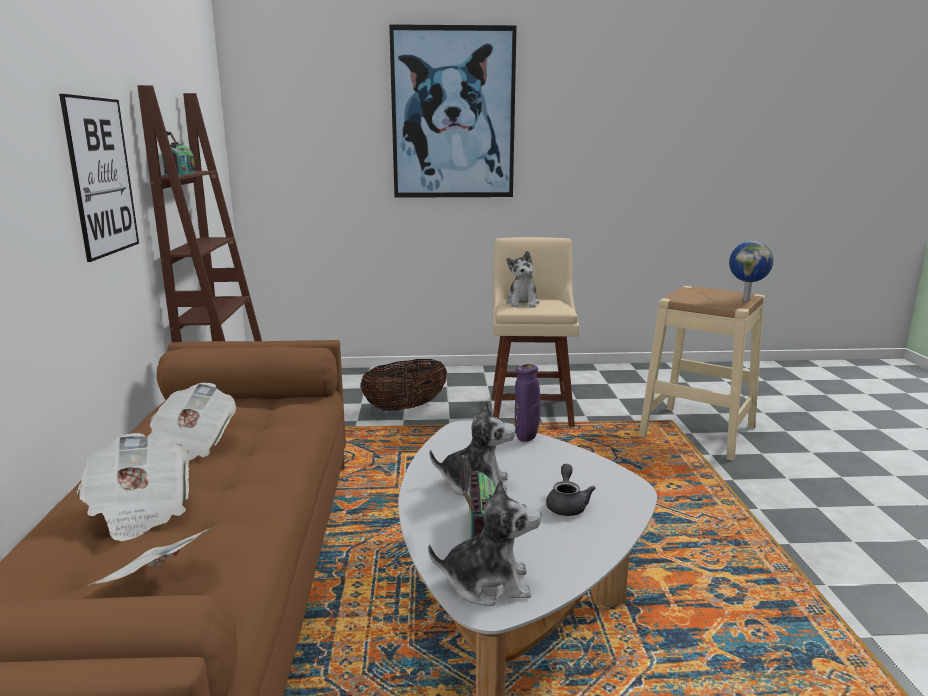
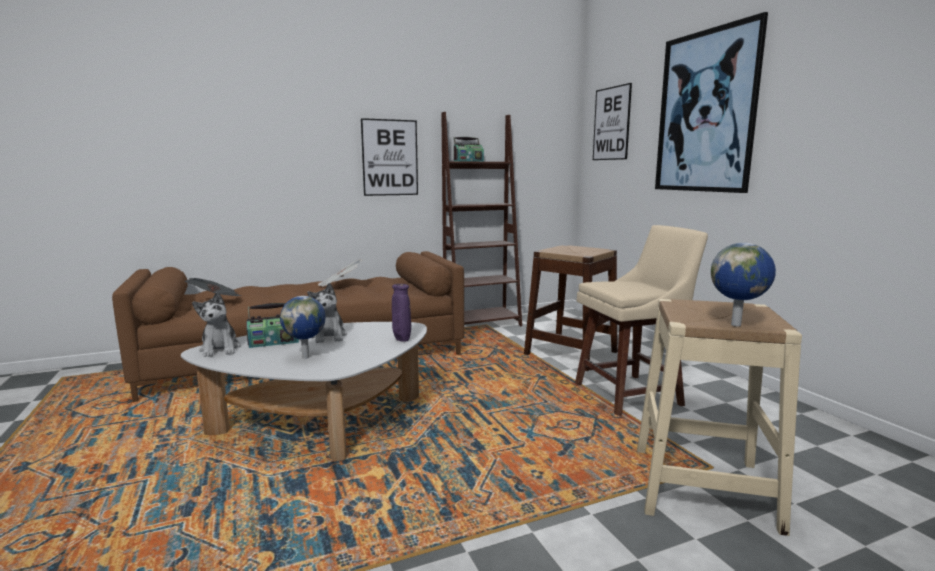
camera: 70 degrees right, 5 degrees down
(140, 510) = (273, 289): newspaper -> none
(297, 113) = (611, 123): none -> picture
(405, 408) = (571, 353): basket -> brown stool
(523, 303) = (625, 284): plush toy -> none
(567, 505) = (306, 357): grey teapot -> globe

